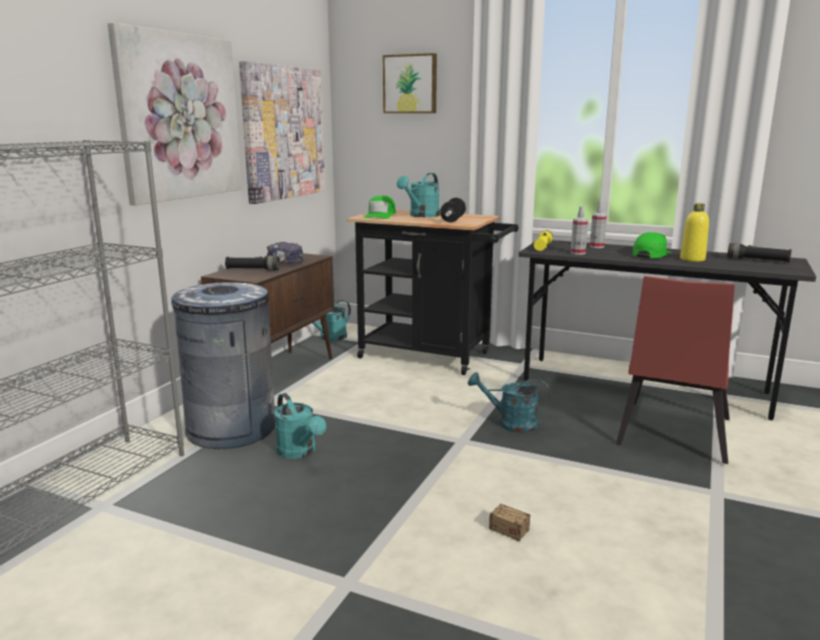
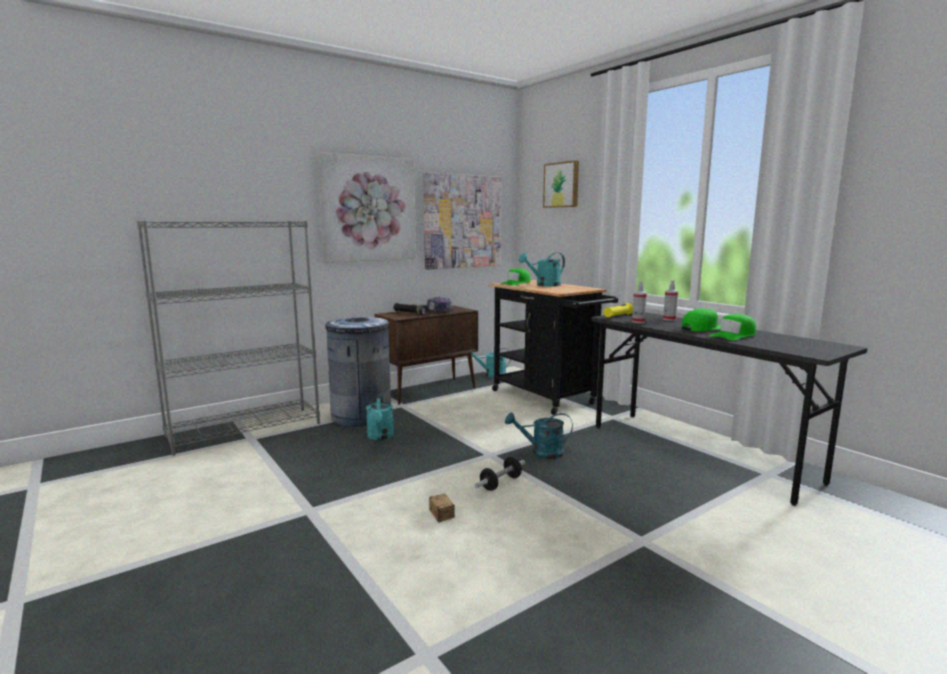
camera: 30 degrees right, 5 degrees down
(453, 219) = (559, 289): dumbbell -> dumbbell (500, 483)
(510, 424) = (541, 452): turquoise watering can -> turquoise watering can turned 45 degrees counterclockwise
(671, 434) = (667, 491): red chair -> none
(692, 259) = (733, 335): yellow bottle -> green cap
(757, 260) = (802, 343): black flashlight -> none

